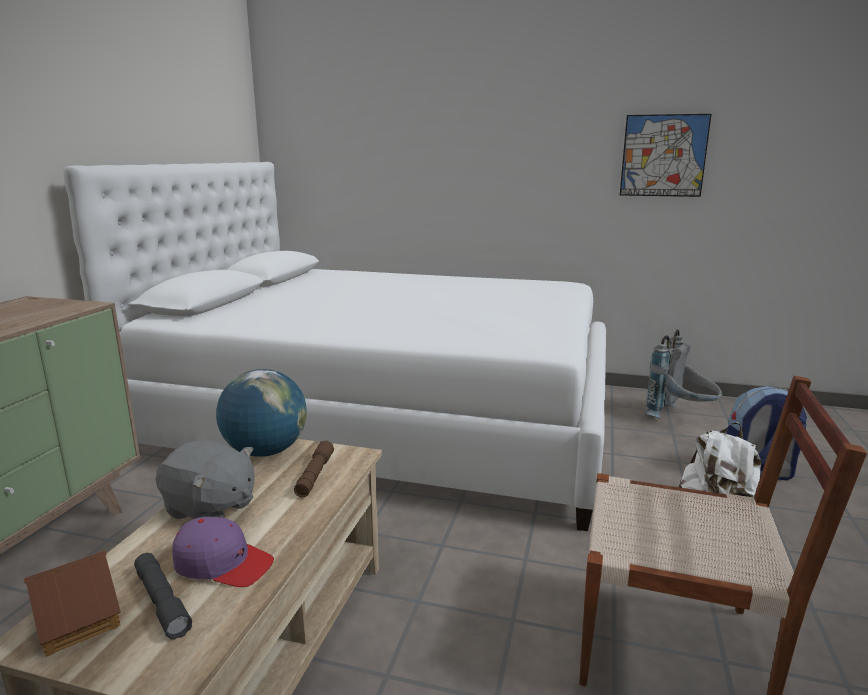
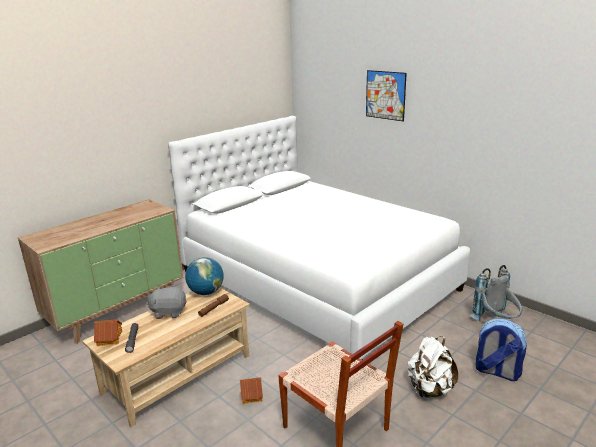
camera: 30 degrees right, 5 degrees up
(210, 509) = (169, 312): grey plush toy -> grey plush toy turned 120 degrees clockwise
(223, 563) = (157, 333): purple cap -> none
(453, 644) = (251, 395): none -> toy house
(663, 156) = (516, 143): picture -> picture (385, 95)

